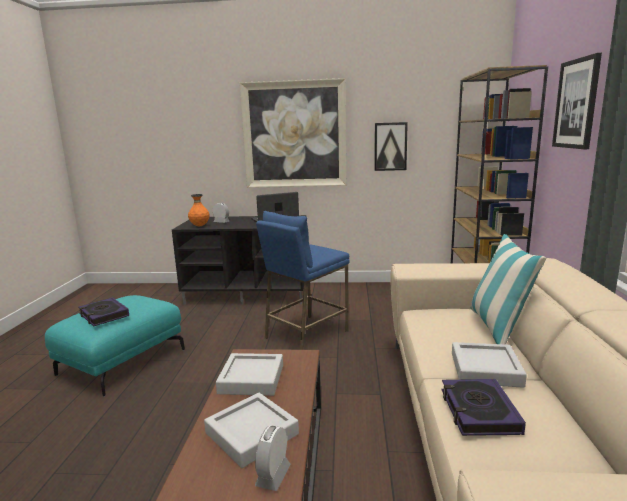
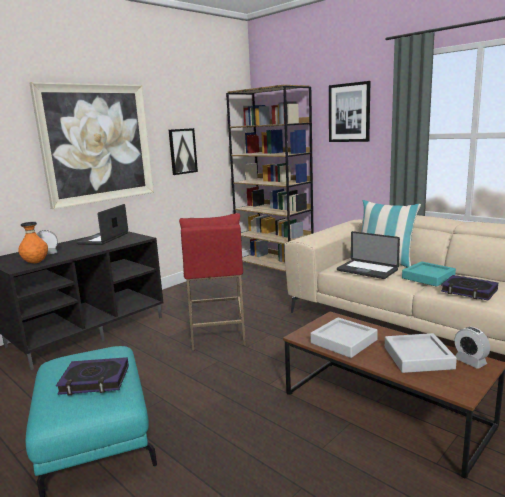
camera: 50 degrees left, 0 degrees up
(306, 334) = (217, 333): blue stool -> red stool
(439, 328) = (367, 270): none -> laptop
(485, 369) = (428, 277): grey tray -> turquoise tray

